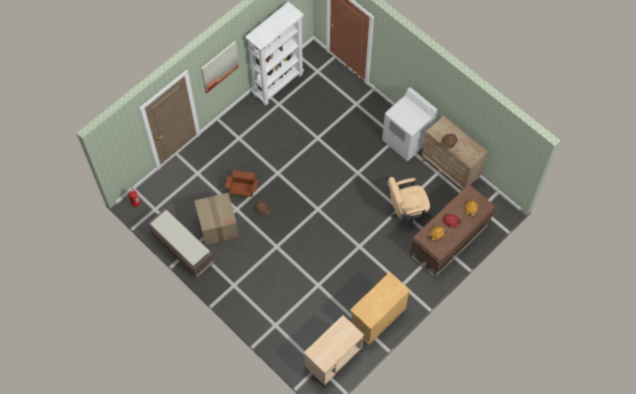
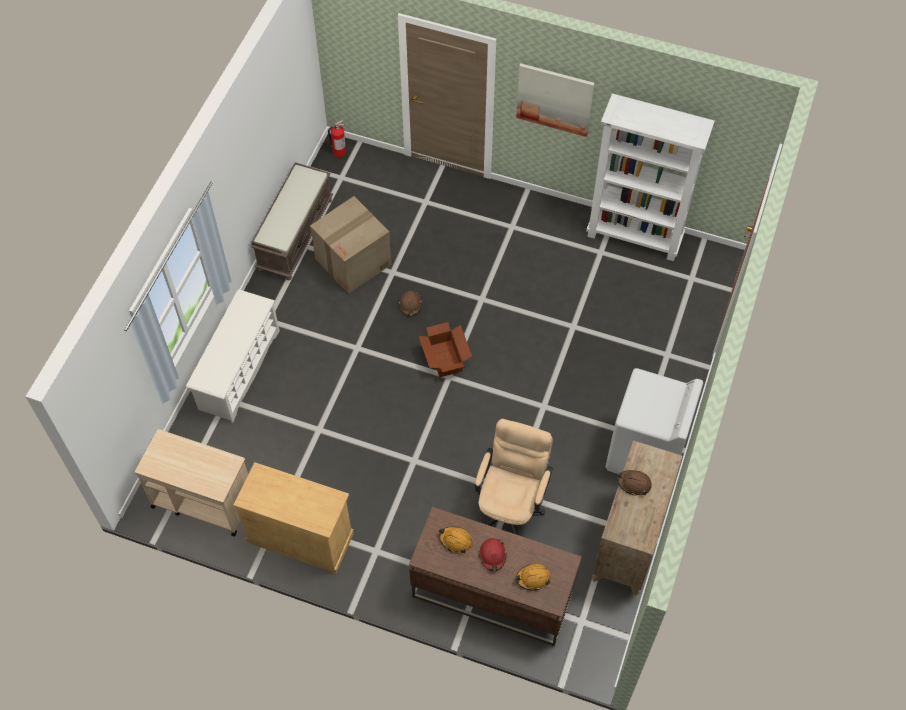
camera: 65 degrees right, 5 degrees down
(242, 189) = (430, 265): cardboard box -> cardboard box (445, 358)
(259, 312) = (239, 370): none -> white shoe rack
(406, 212) = (510, 506): beige office chair -> beige office chair turned 60 degrees clockwise

